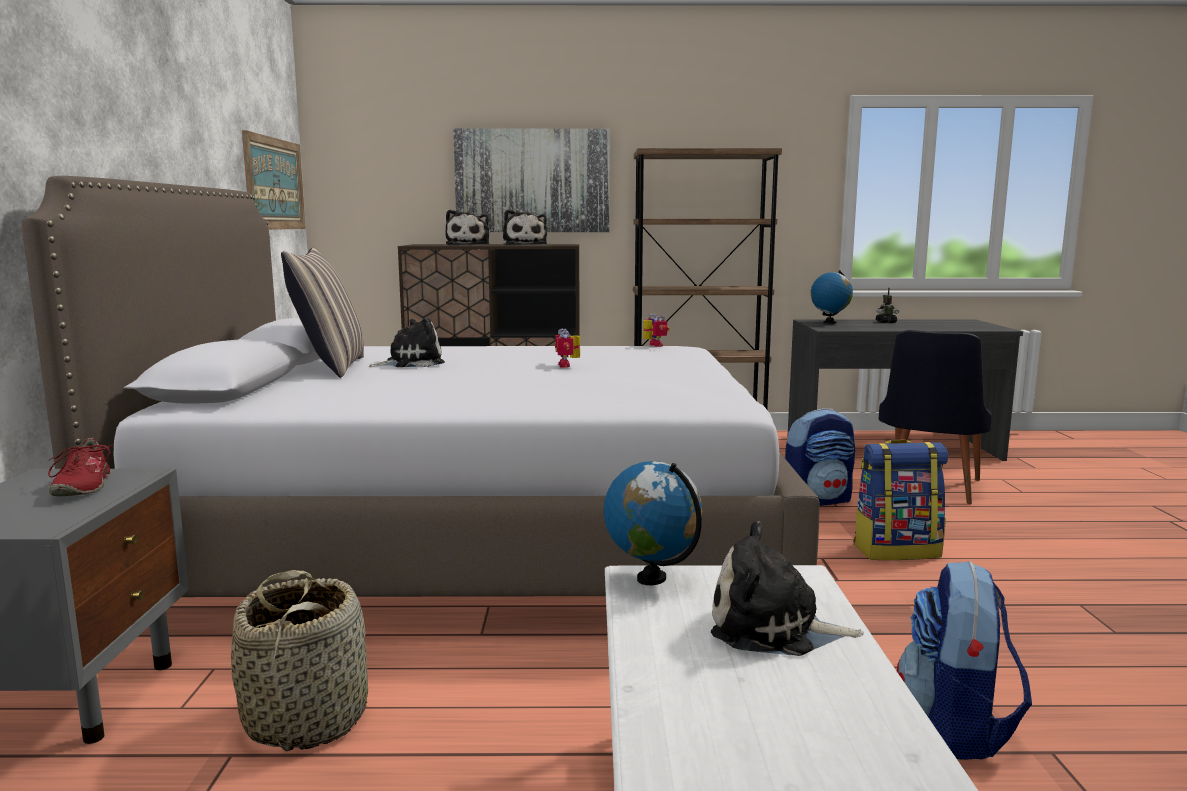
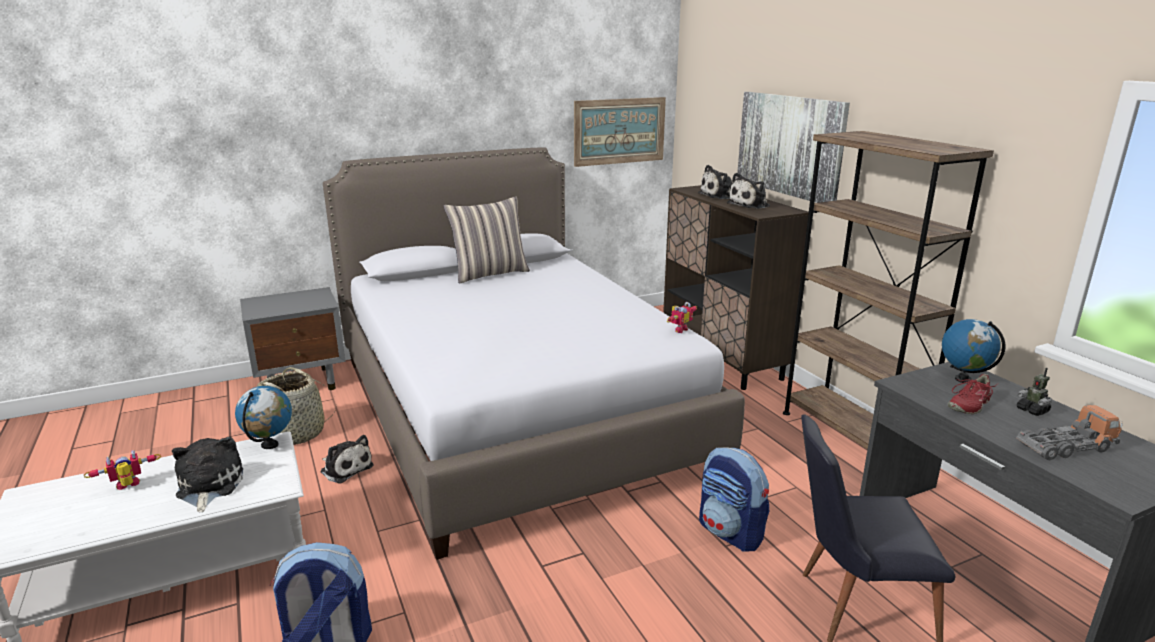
camera: 65 degrees right, 10 degrees up
(82, 487) = (304, 302): red shoe -> red shoe (968, 405)
(411, 363) = (522, 285): plush toy -> plush toy (345, 468)
(568, 365) = (554, 322): toy robot -> toy robot (128, 487)
(896, 550) = (632, 593): backpack -> none
(939, 326) = (1065, 447): none -> toy truck

